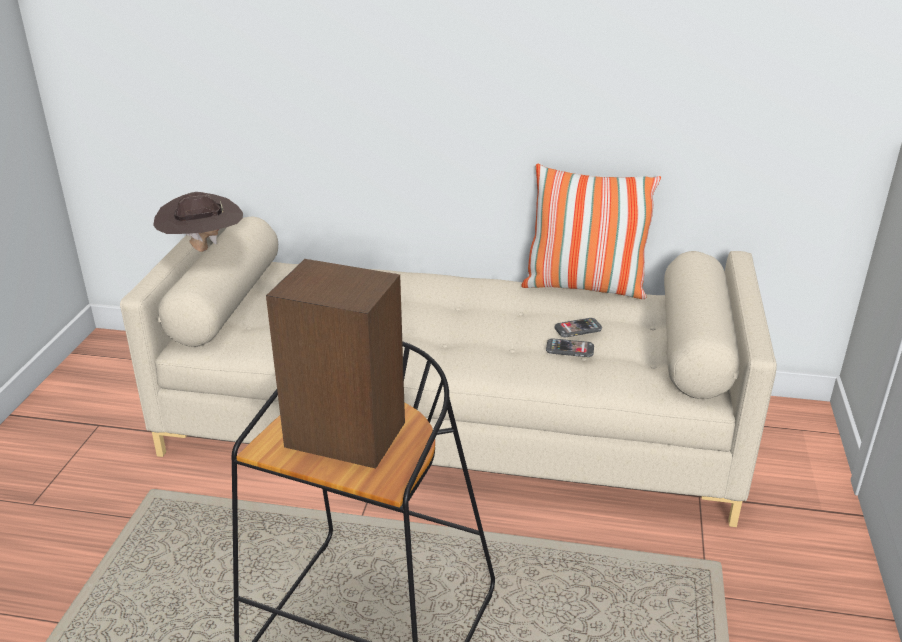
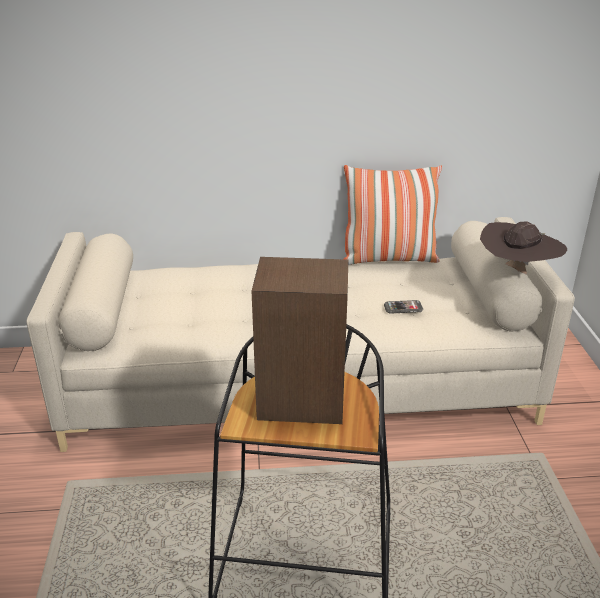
camera: 15 degrees left, 0 degrees up
(203, 249) = (81, 266): brown hat -> brown hat (517, 272)
(578, 329) = (401, 291): phone -> none

